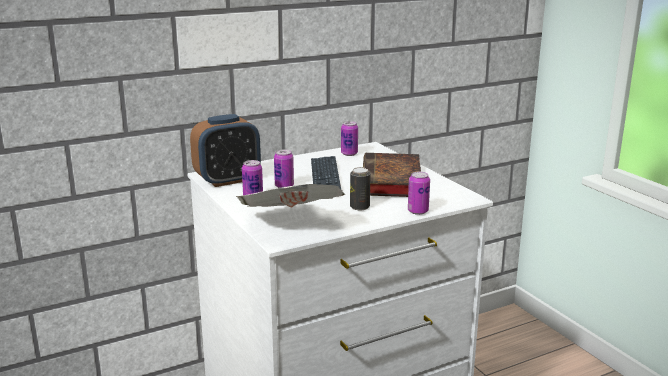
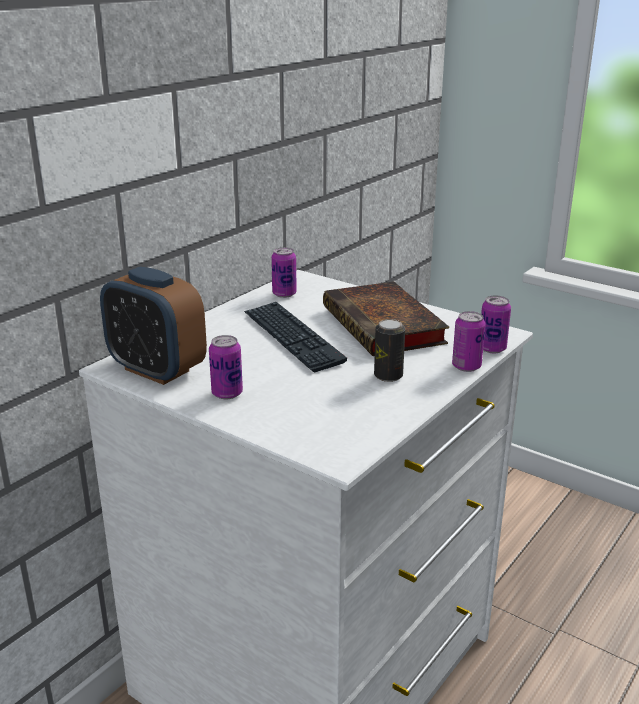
camera: 25 degrees left, 5 degrees up
(227, 180) = (157, 370): alarm clock -> alarm clock turned 90 degrees clockwise
(284, 186) = (250, 363): can -> can (492, 348)
(291, 224) = (329, 426): newspaper -> none

